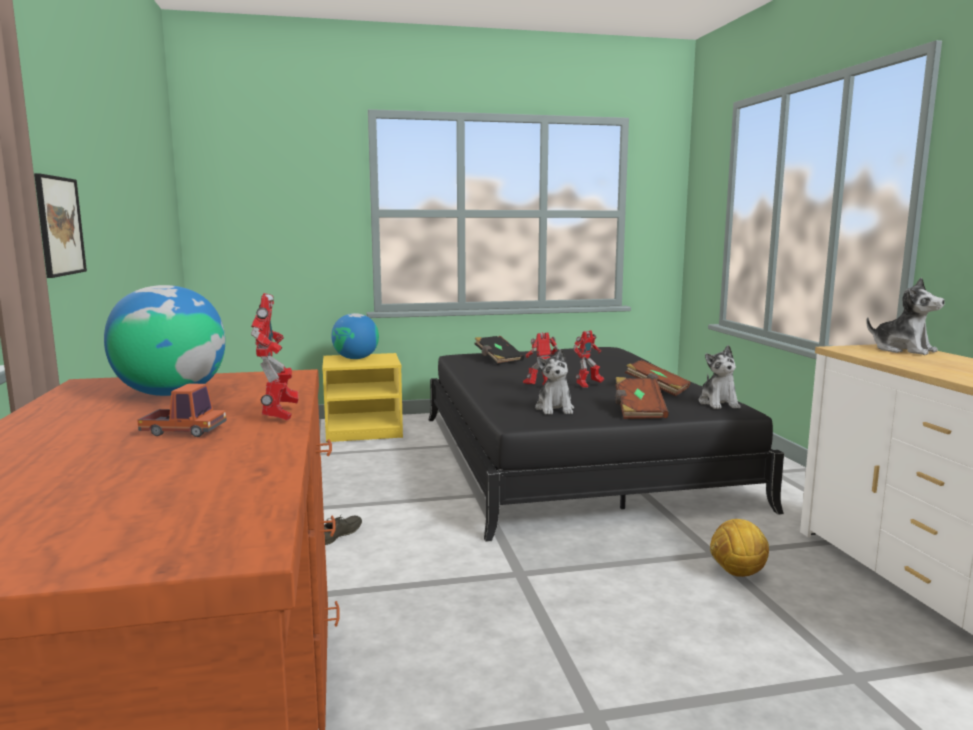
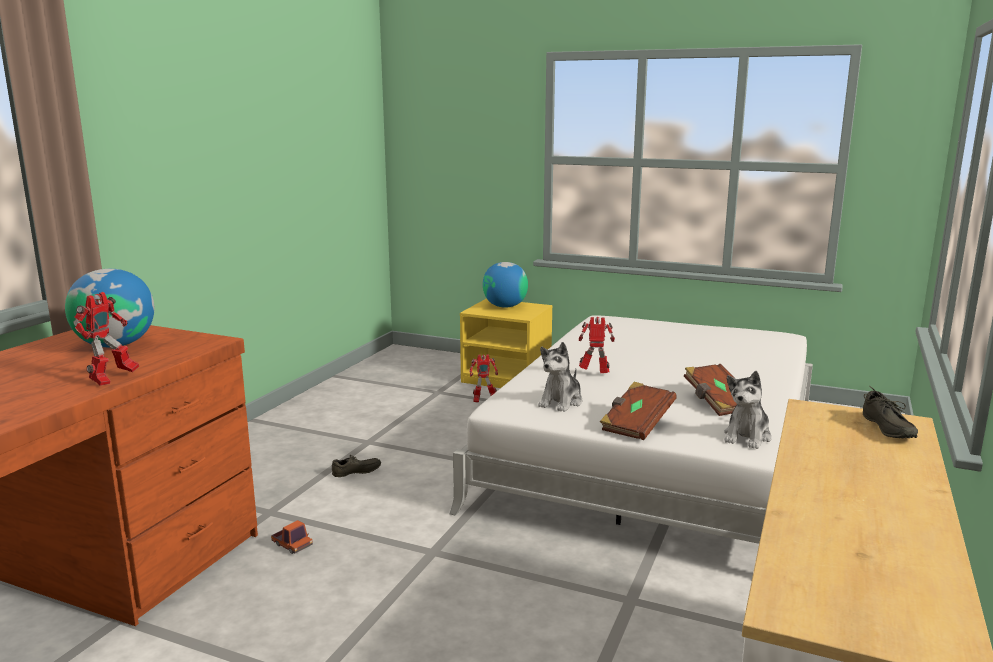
camera: 35 degrees right, 5 degrees up
(59, 226) = (165, 197): picture -> none
(184, 431) = (46, 380): toy truck -> toy truck (292, 545)
(497, 359) = (629, 330): black book -> none
(571, 458) = (655, 455): black bed -> white bed
(588, 385) = (648, 382): toy robot -> toy robot (484, 400)
(737, 573) = (620, 628): football -> none
(903, 350) = (885, 429): plush toy -> grey shoe

